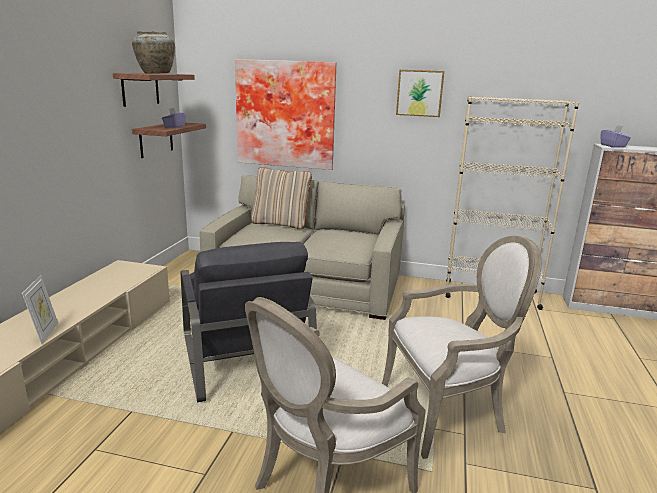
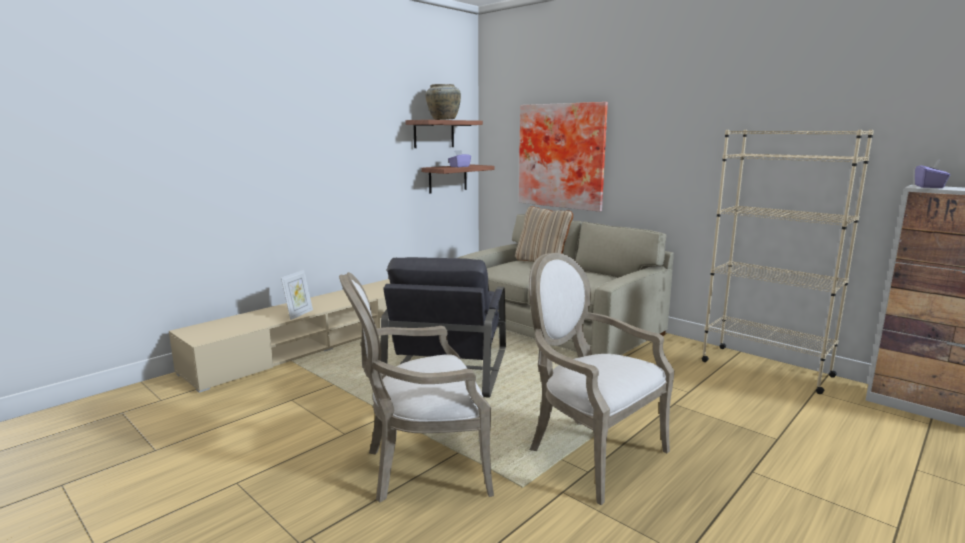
camera: 30 degrees right, 5 degrees down
(420, 93) = (691, 129): picture -> none
(448, 413) = (589, 452): armchair -> armchair turned 150 degrees counterclockwise

